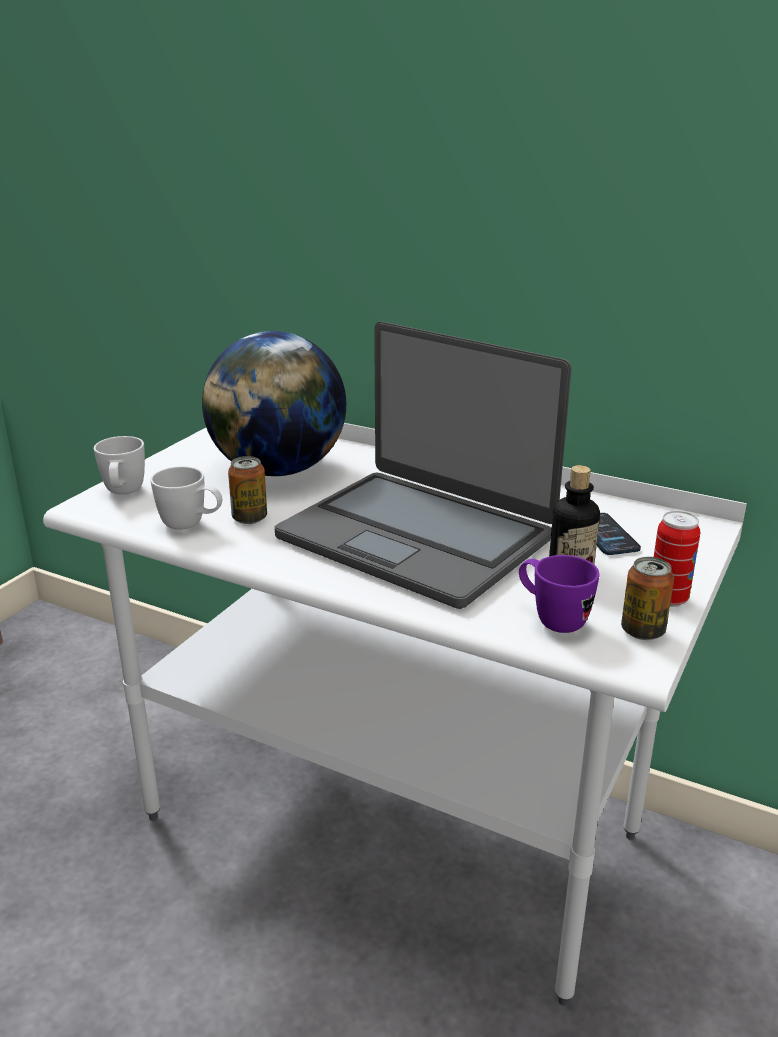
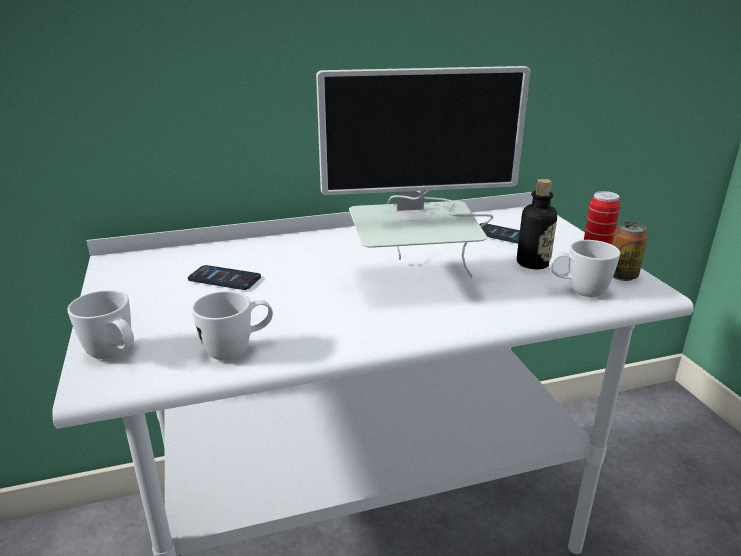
camera: 45 degrees left, 0 degrees up
(249, 518) = (275, 321): can -> none
(278, 470) = (224, 279): globe -> phone
(417, 537) = (414, 281): laptop -> monitor
(551, 619) = (578, 291): purple mug -> white mug

